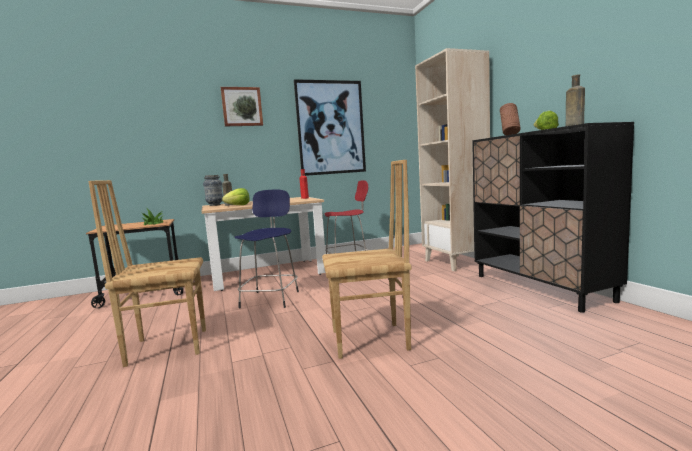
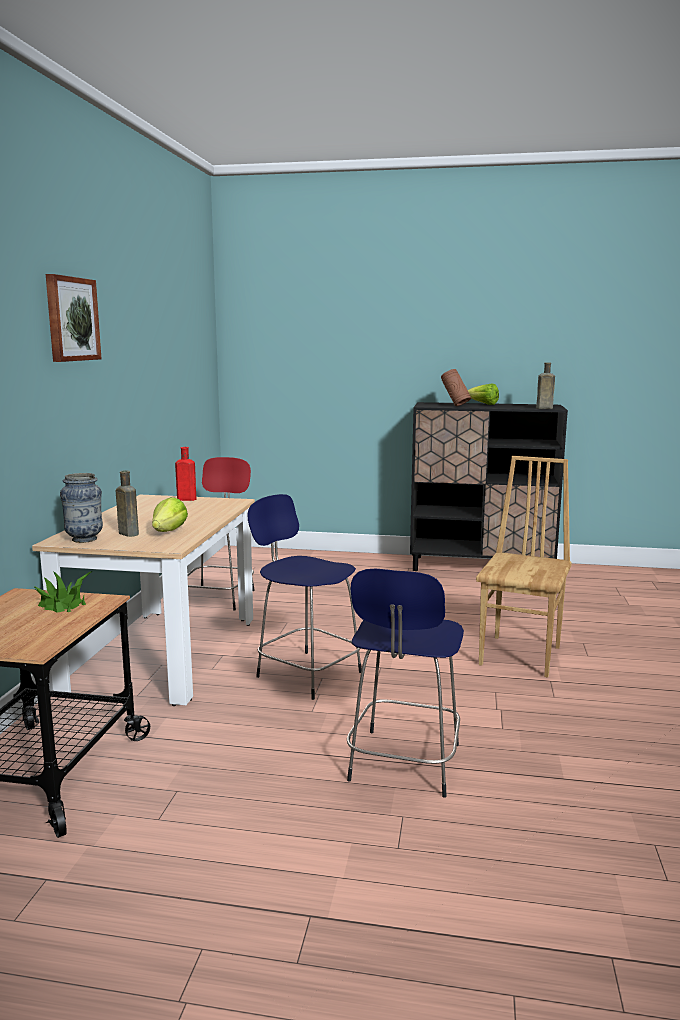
camera: 60 degrees left, 5 degrees up
(167, 346) = (404, 765): brown chair -> blue stool
(331, 128) = (156, 362): picture -> none
(456, 262) = (349, 562): beige bookcase -> none

